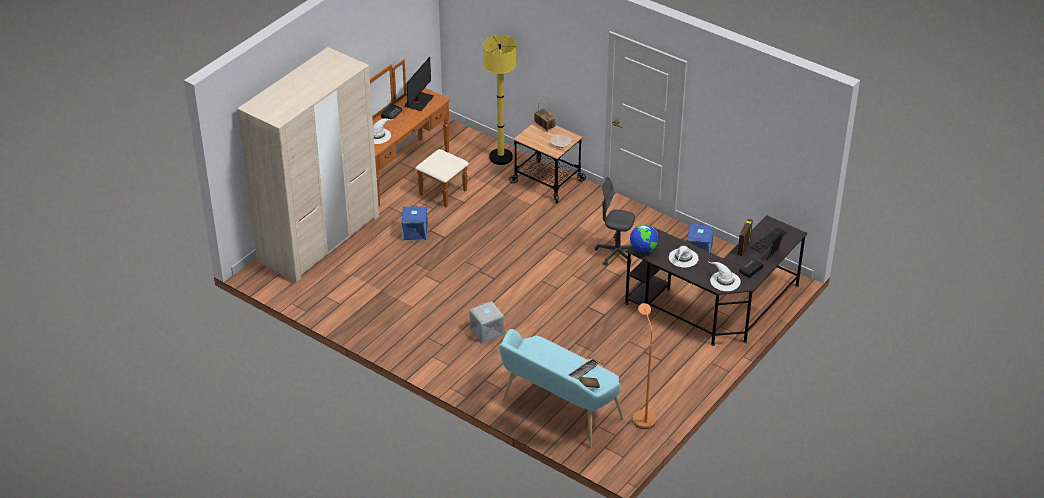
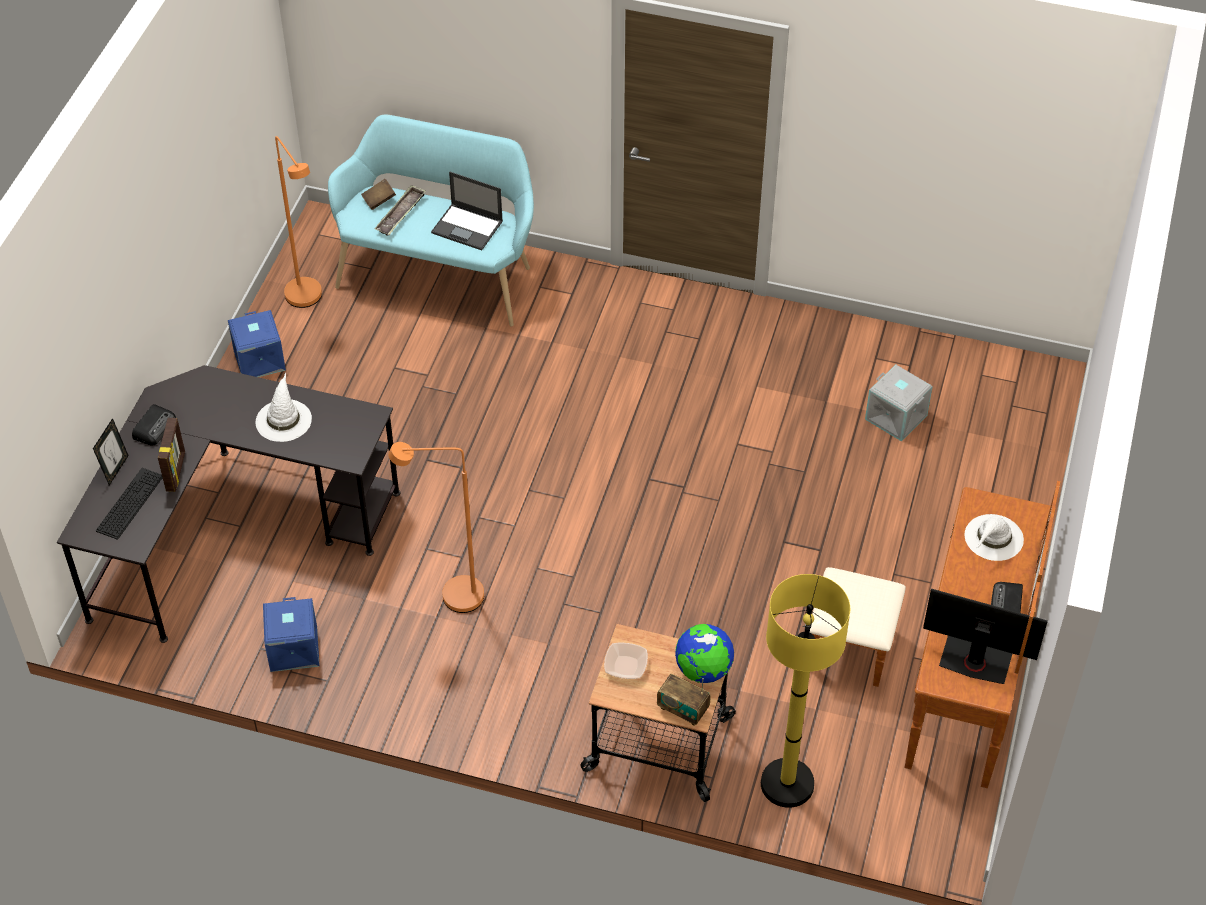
camera: 160 degrees right, 10 degrees up
(319, 239) = (1003, 473): beige wardrobe -> none
(415, 232) = (843, 536): blue storage box -> blue storage box (258, 360)
(418, 101) = (975, 659): monitor -> monitor turned 105 degrees clockwise
(486, 331) = (611, 374): grey storage box -> grey storage box (897, 416)
(543, 356) = (468, 227): none -> laptop
(616, 254) = (451, 596): grey office chair -> orange floor lamp
(643, 249) = (361, 418): globe -> globe (703, 670)
(724, 281) = (198, 392): white hat -> none

